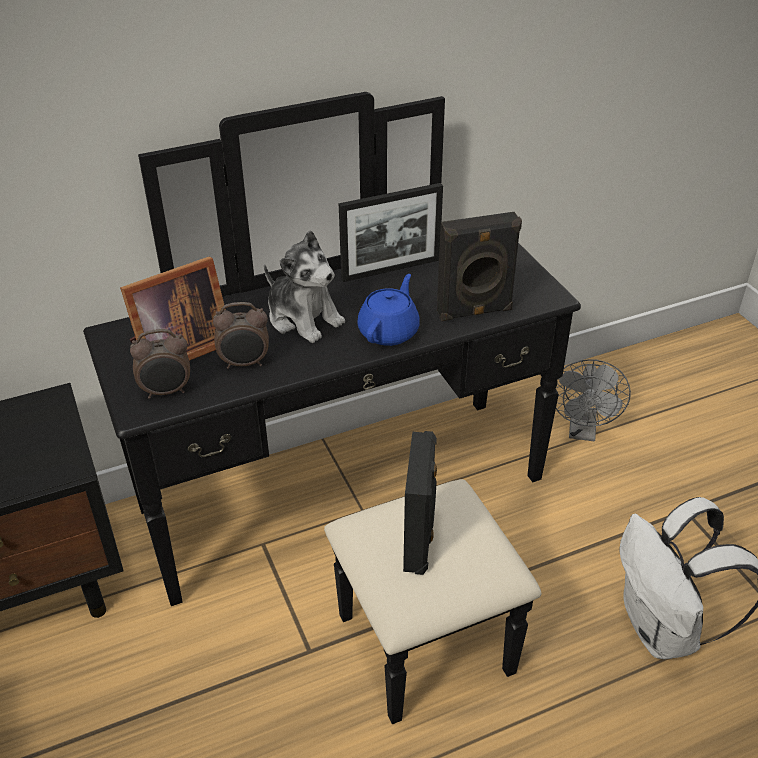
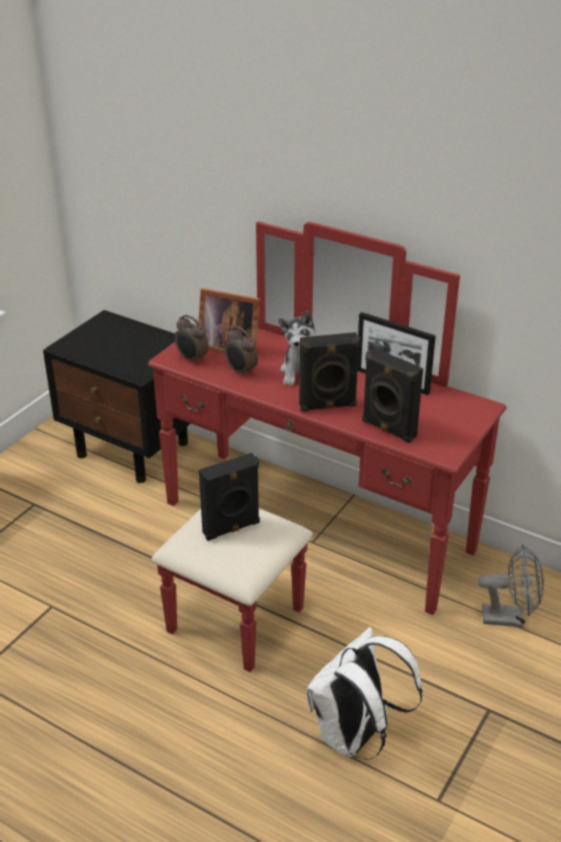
camera: 55 degrees right, 5 degrees down
(362, 523) = (301, 547): black dresser -> red dresser
(389, 331) = (328, 406): blue teapot -> black speaker
(582, 431) = (509, 618): grey fan -> grey fan turned 150 degrees counterclockwise

